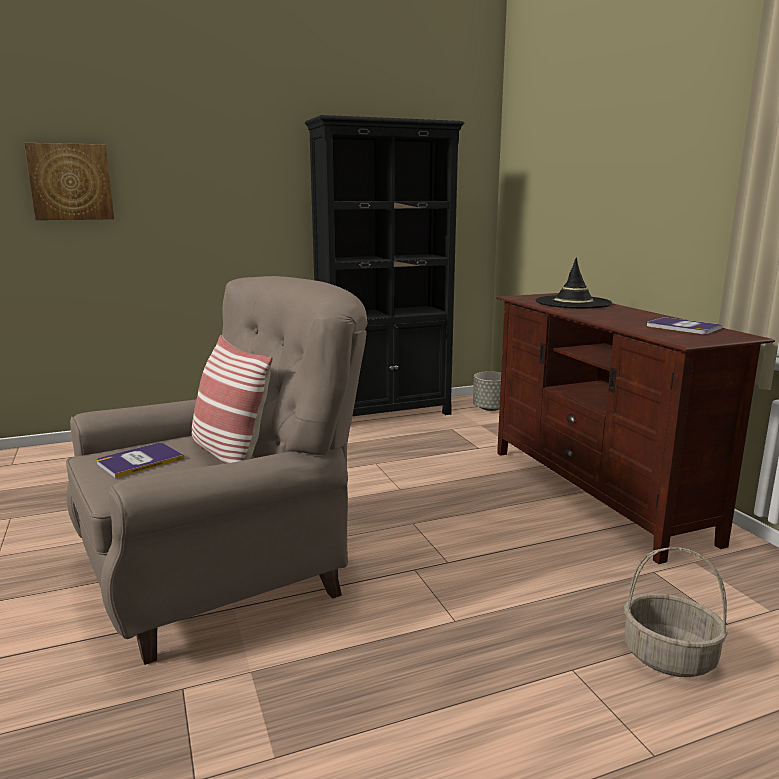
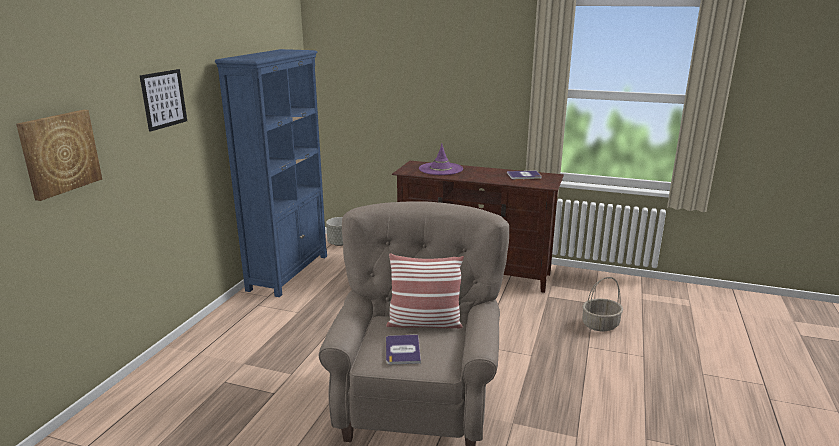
camera: 50 degrees left, 5 degrees up
(220, 155) = (163, 99): none -> picture
(385, 414) = (289, 272): black bookcase -> blue bookcase
(573, 303) = (440, 169): black hat -> purple hat

